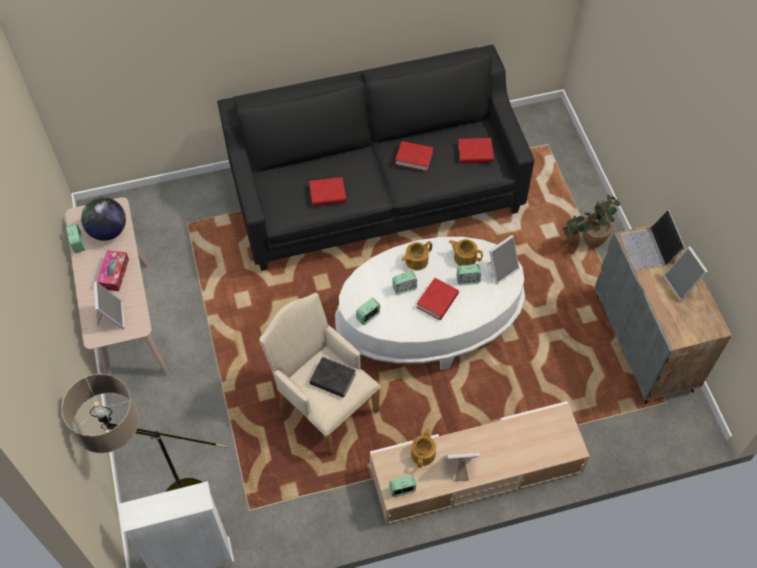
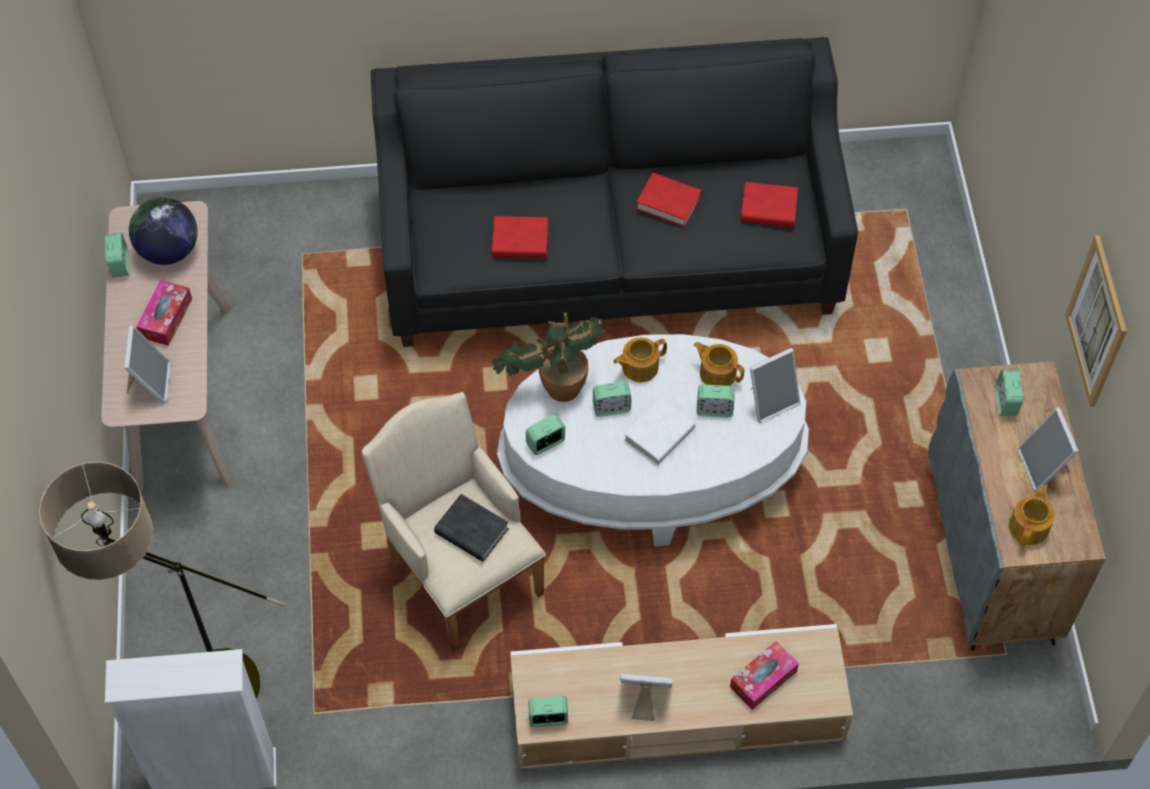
camera: 10 degrees right, 0 degrees up
(423, 453) = (592, 668): teapot -> teapot (1029, 526)
(437, 301) = (659, 435): red book -> white book
(530, 443) = (763, 679): none -> tissue box
(588, 240) = (937, 375): potted plant -> potted plant (554, 387)
(649, 248) = (1005, 402): laptop -> alarm clock
(706, 190) = (1097, 321): none -> picture

